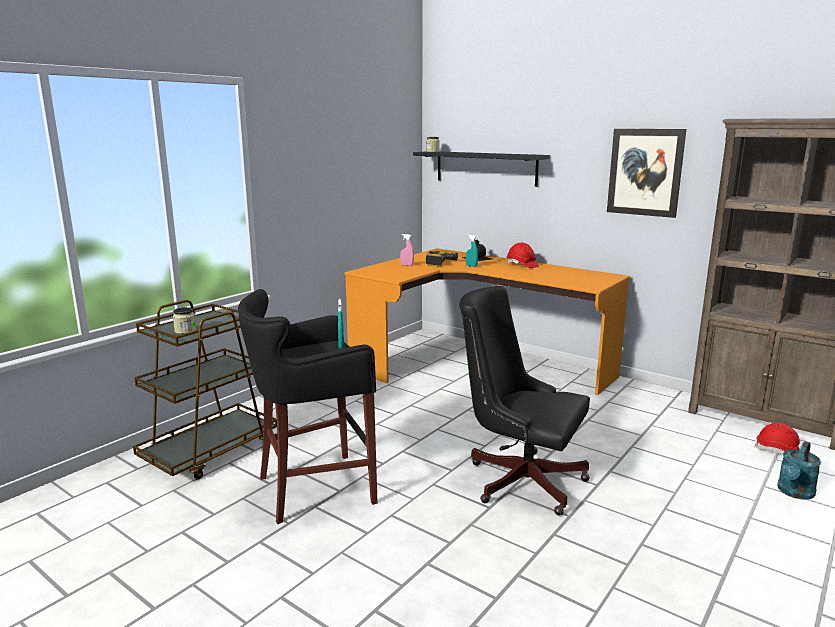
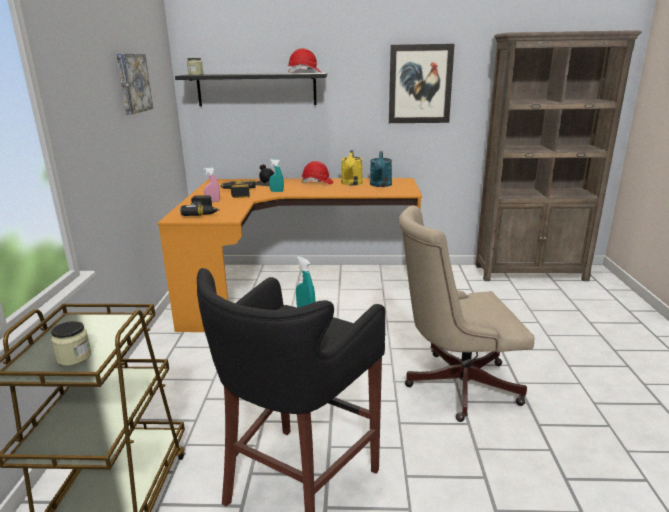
camera: 35 degrees left, 5 degrees up
(358, 157) = (132, 83): none -> picture
(386, 271) = (204, 212): none -> power drill
(519, 478) = (454, 384): black office chair -> beige office chair
(552, 271) = (352, 184): none -> yellow watering can
(779, 452) = (565, 293): red hard hat -> red hard hat (304, 73)
(794, 493) = (609, 321): turquoise watering can -> turquoise watering can (380, 185)

